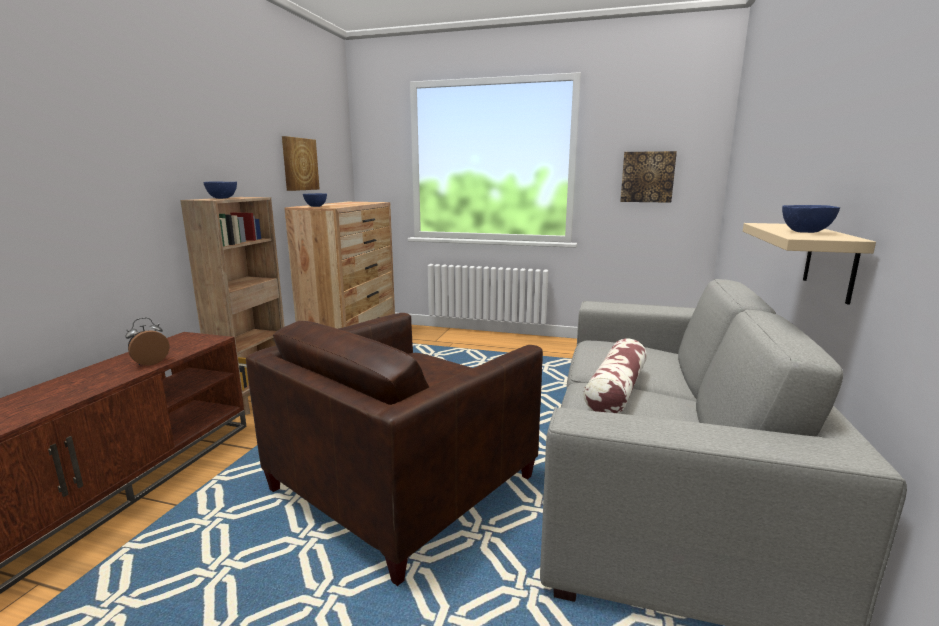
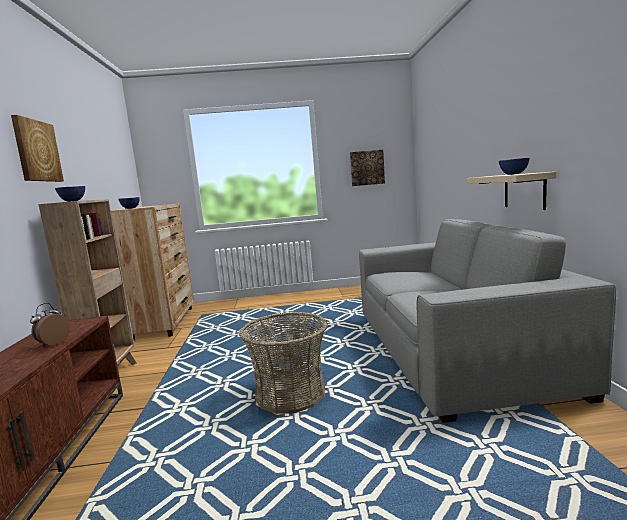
camera: 20 degrees left, 5 degrees down
(299, 164) = (106, 176): picture -> picture (36, 151)
(403, 483) = (290, 395): brown armchair -> basket
(616, 390) = (421, 292): pillow -> none

